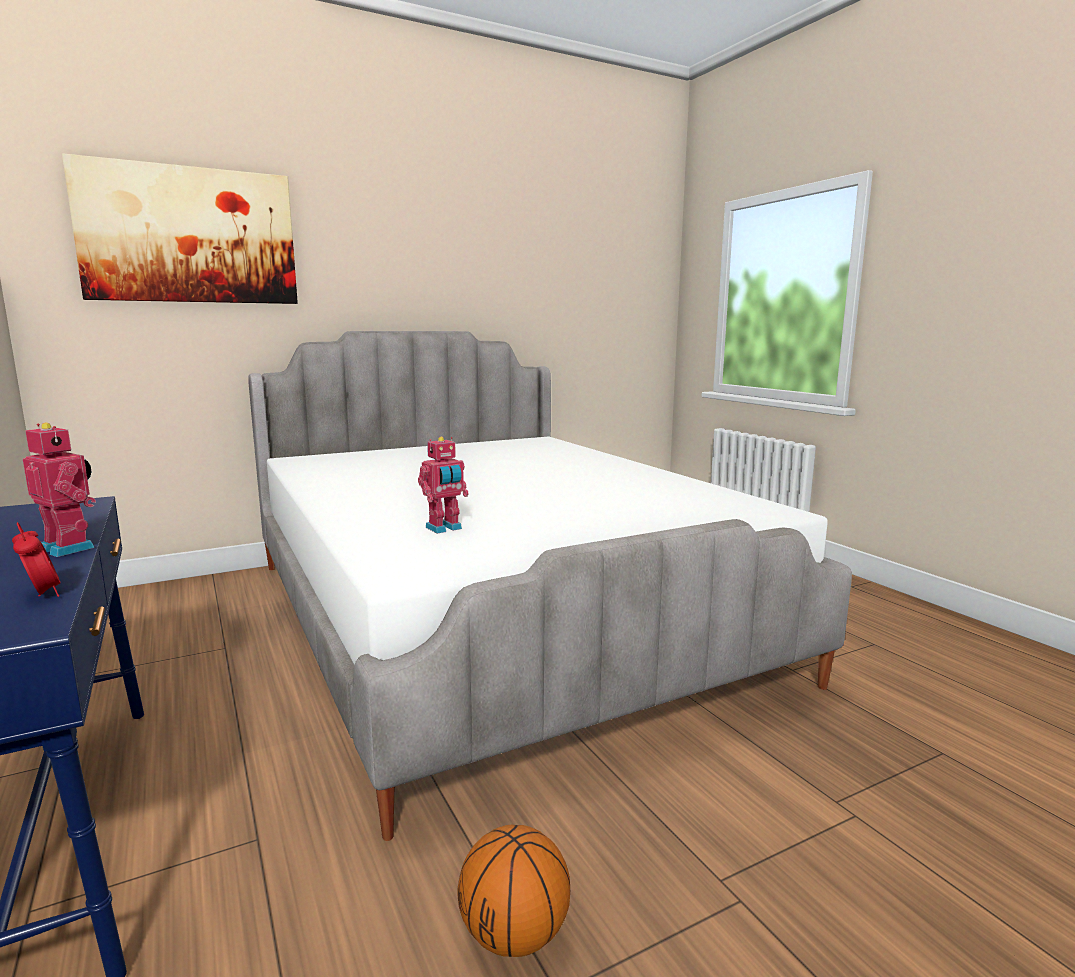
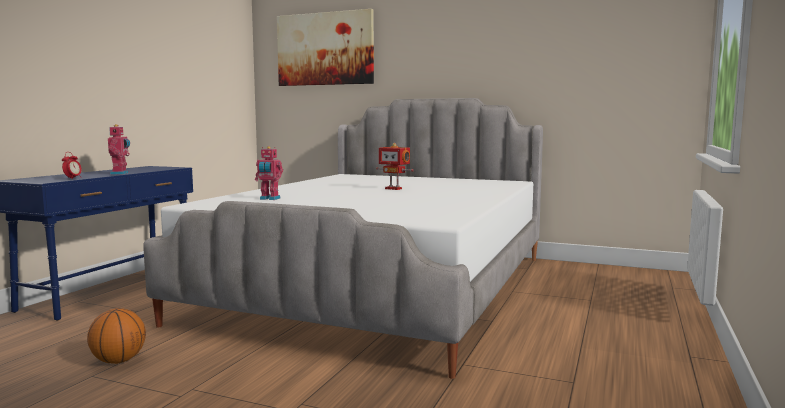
camera: 50 degrees right, 5 degrees down
(489, 473) = (394, 189): none -> toy robot

